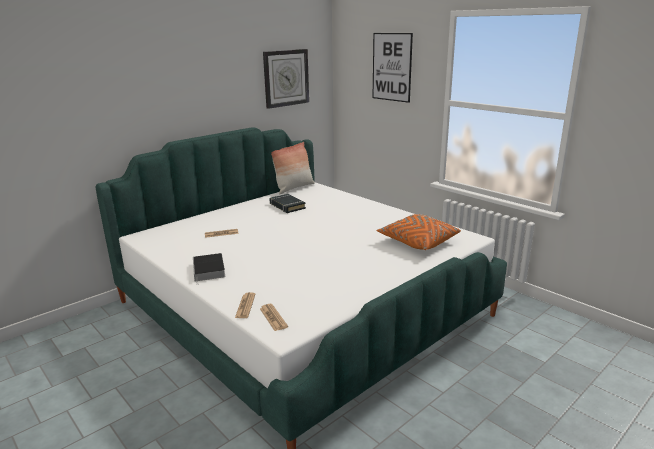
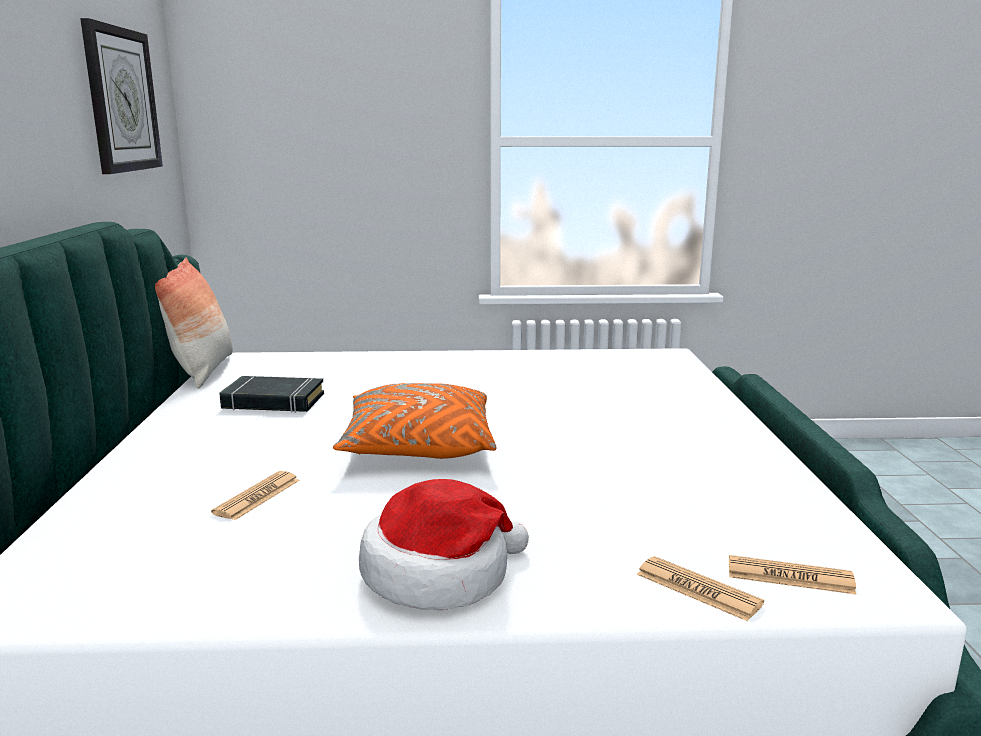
camera: 50 degrees left, 5 degrees down
(209, 270) = (439, 573): book -> hat
(391, 67) = (355, 81): picture -> none
(417, 242) = (627, 380): orange pillow -> orange pillow (418, 447)

